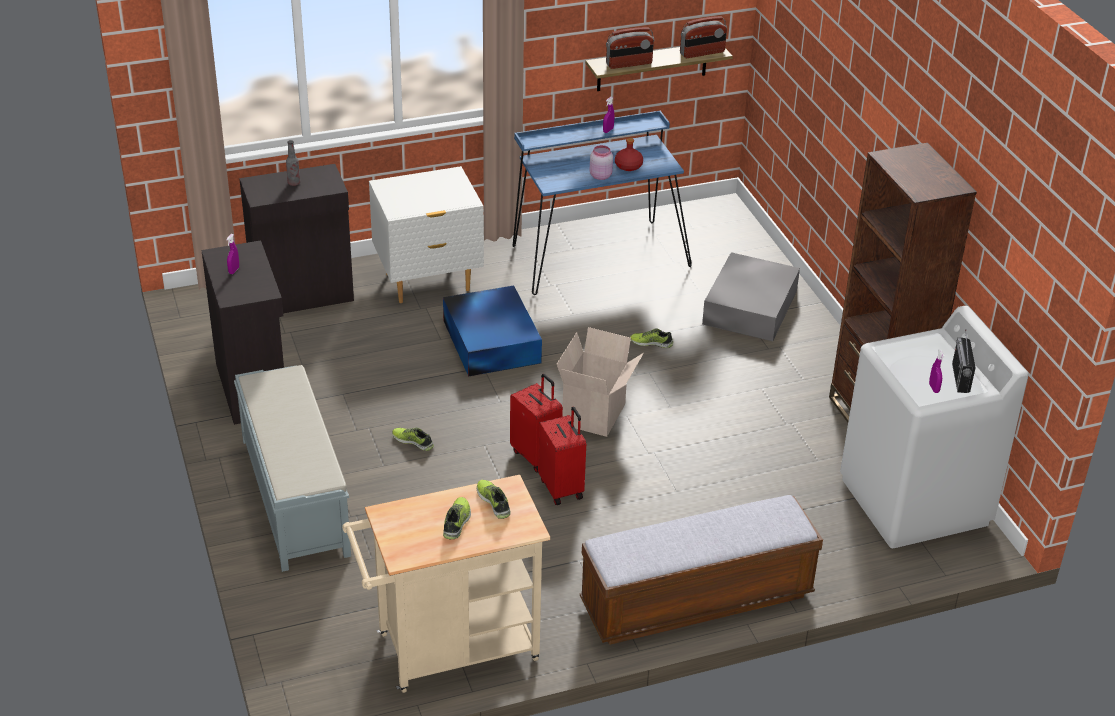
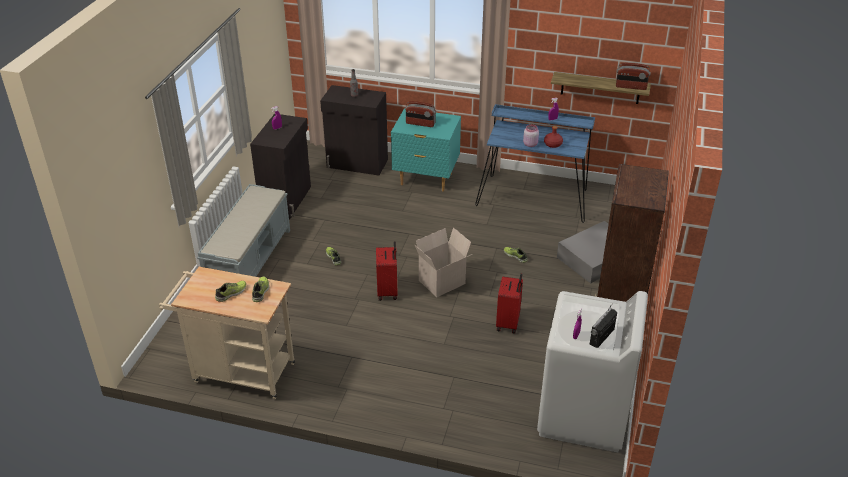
camera: 35 degrees right, 0 degrees up
(428, 283) = (426, 179): white nightstand -> turquoise nightstand
(491, 340) = (428, 221): blue storage box -> none
(562, 488) = (383, 314): red suitcase -> red suitcase (508, 323)
(629, 64) = (577, 80): radio -> radio (420, 124)
(696, 600) = (391, 409): bench -> none

